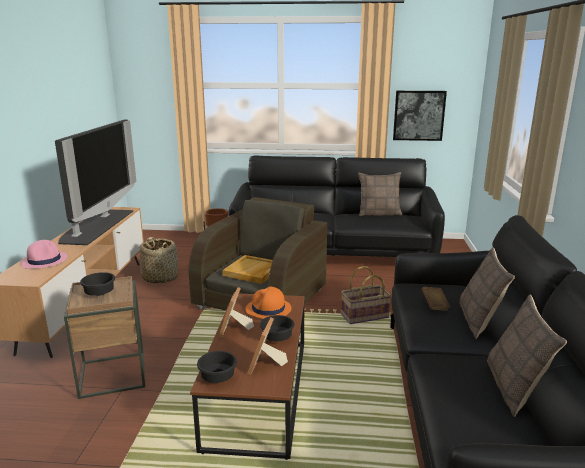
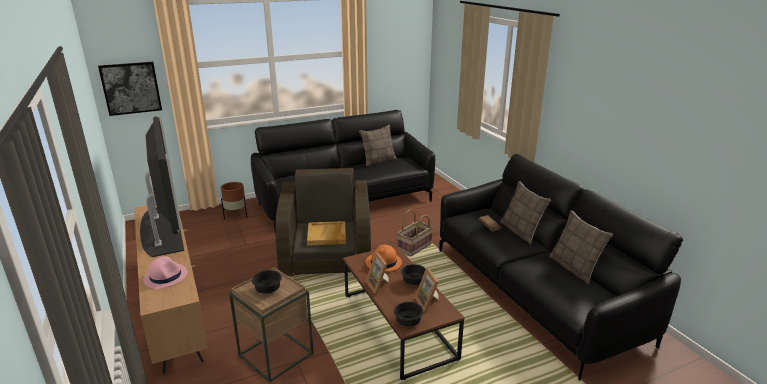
camera: 30 degrees left, 5 degrees up
(160, 277) = (217, 261): basket -> none
(418, 115) = (387, 74): picture -> picture (131, 88)

